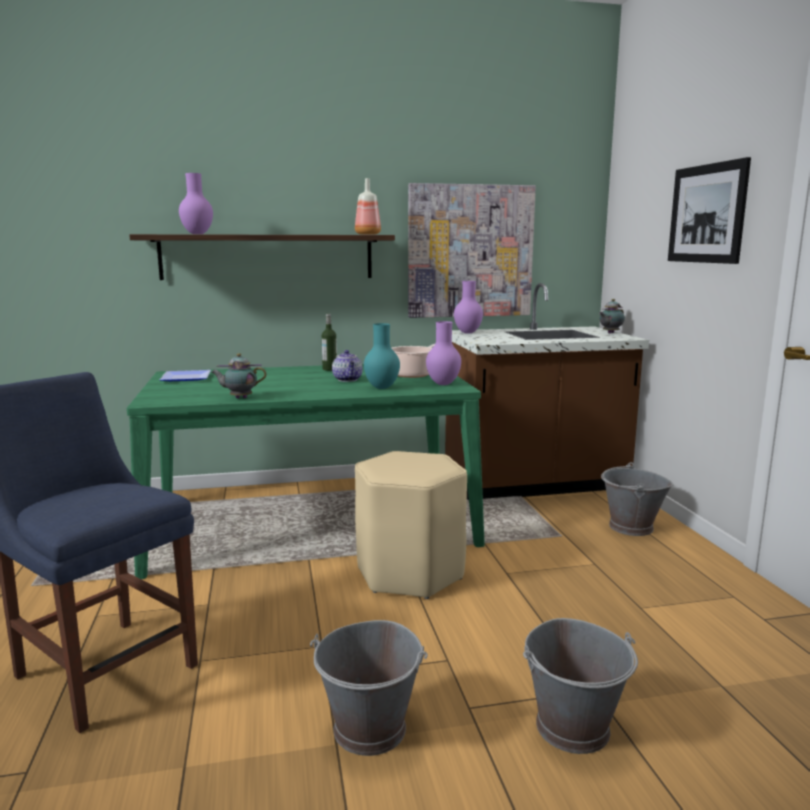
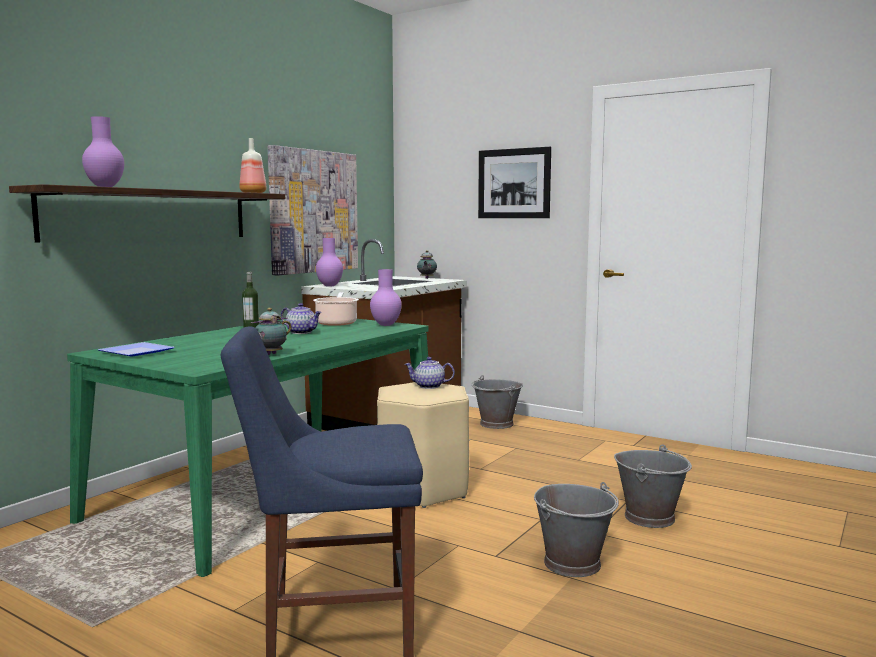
camera: 45 degrees left, 5 degrees down
(382, 388) = (353, 332): turquoise vase -> none
(426, 462) = (429, 386): none -> teapot

